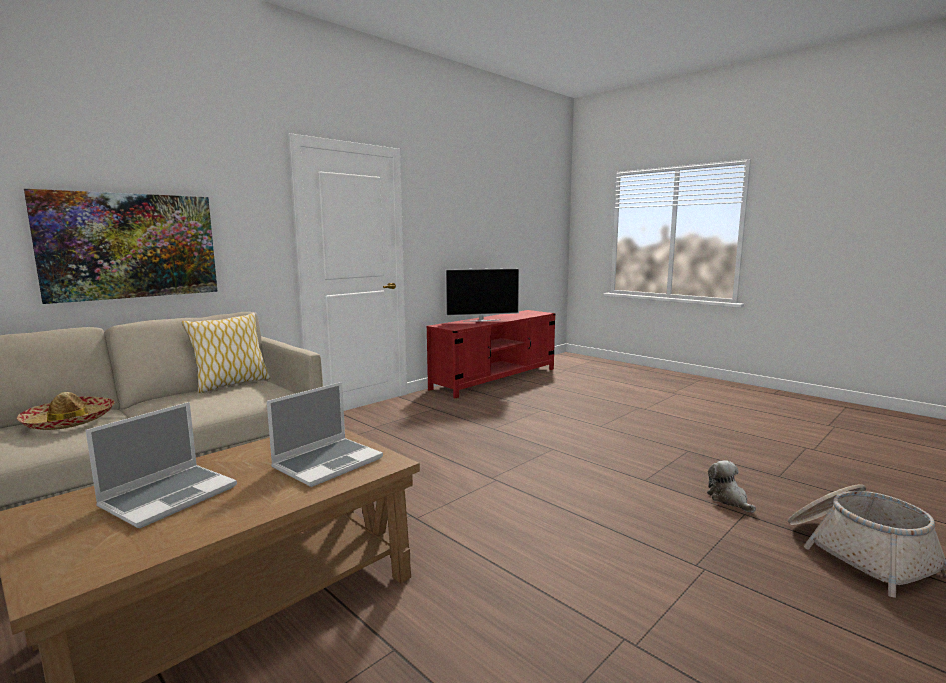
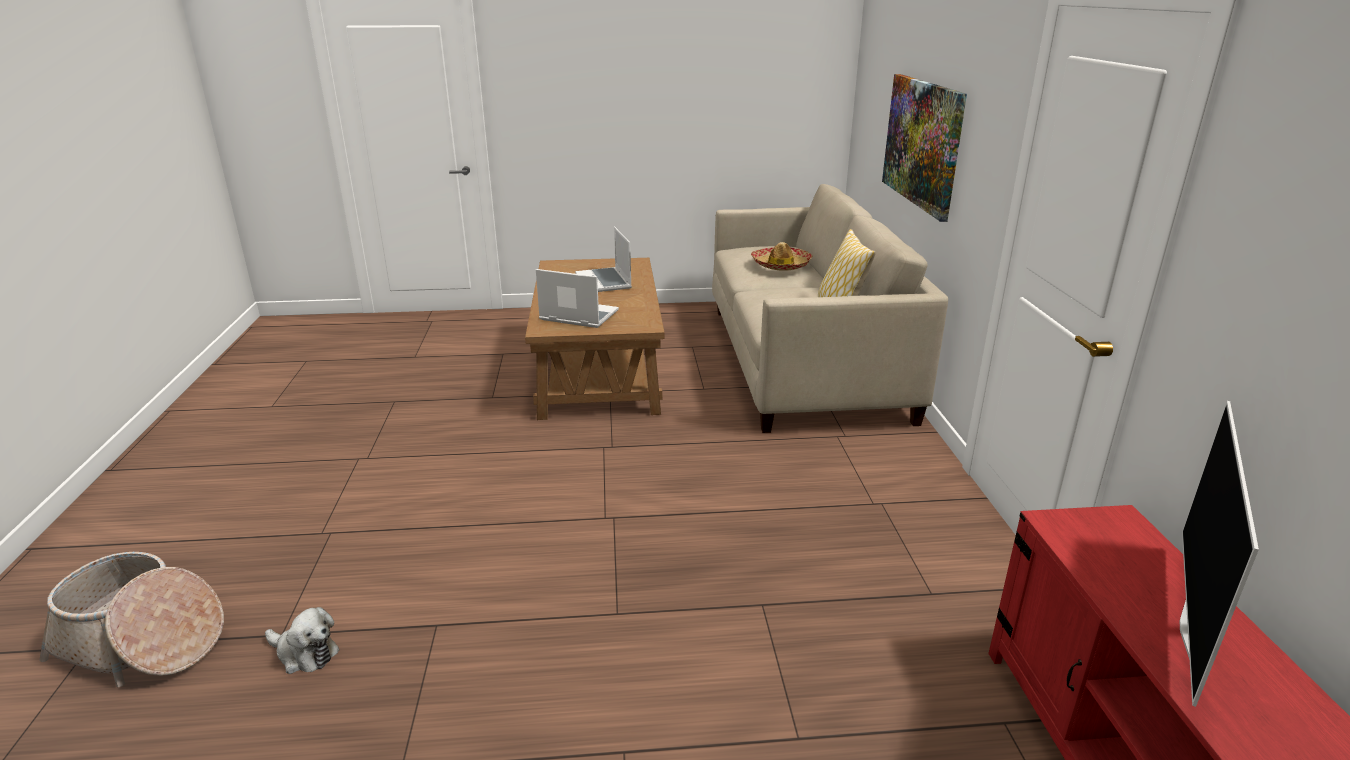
camera: 130 degrees right, 15 degrees up
(328, 462) = (577, 316): laptop -> laptop turned 120 degrees clockwise

